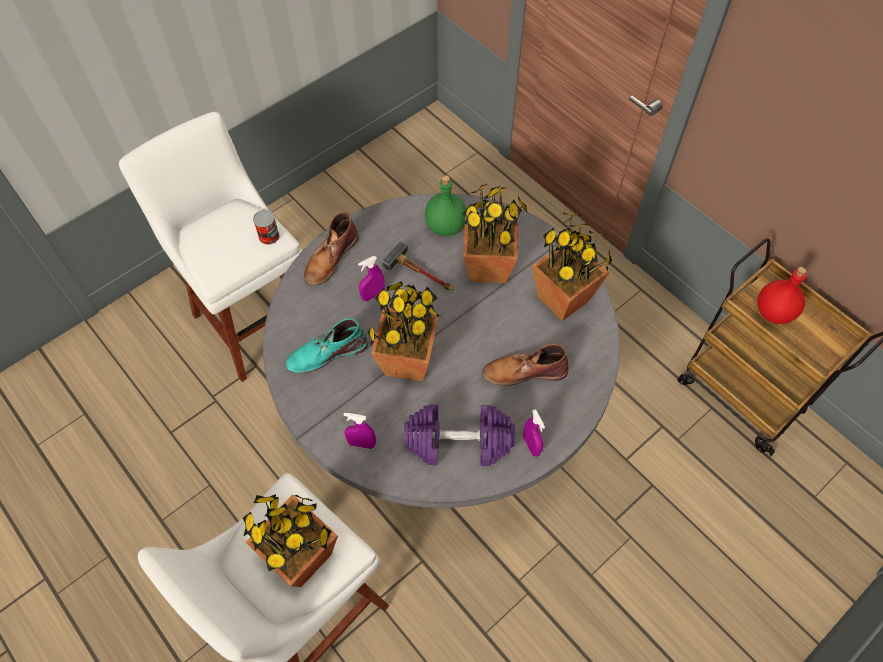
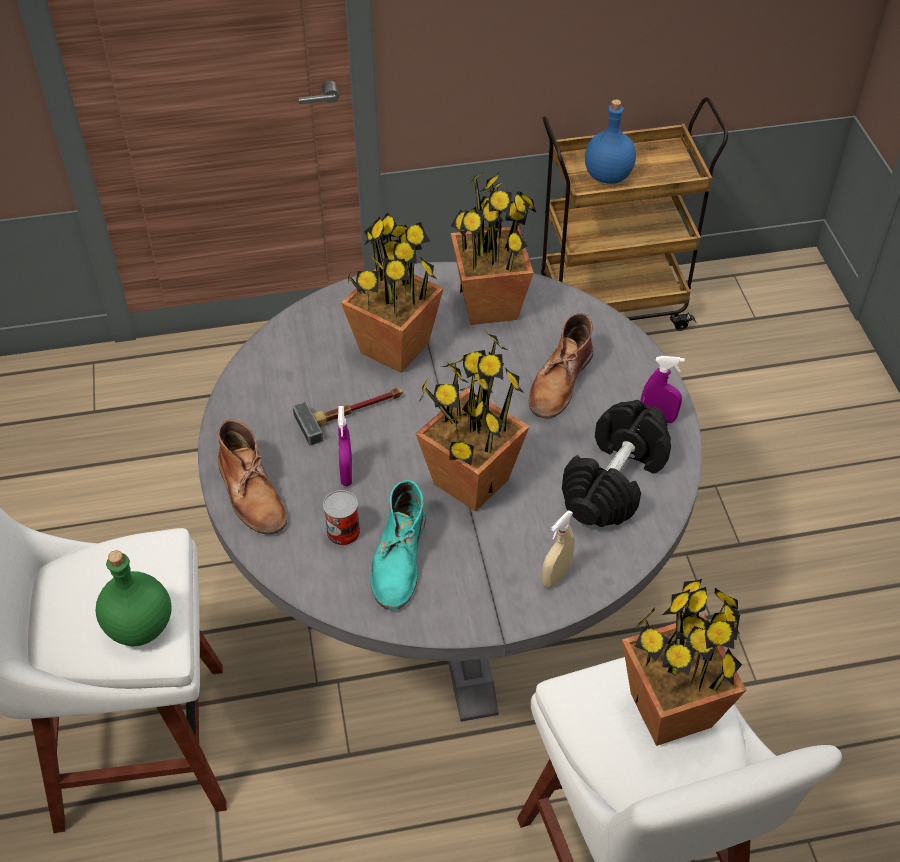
camera: 60 degrees left, 10 degrees down
(269, 236) = (149, 552): can -> can (343, 532)
(362, 444) = (556, 576): purple spray bottle -> beige spray bottle
(445, 226) = (300, 360): green bottle -> green bottle (138, 627)
(458, 443) = (614, 481): purple dumbbell -> black dumbbell
(773, 312) = (607, 175): red bottle -> blue bottle

